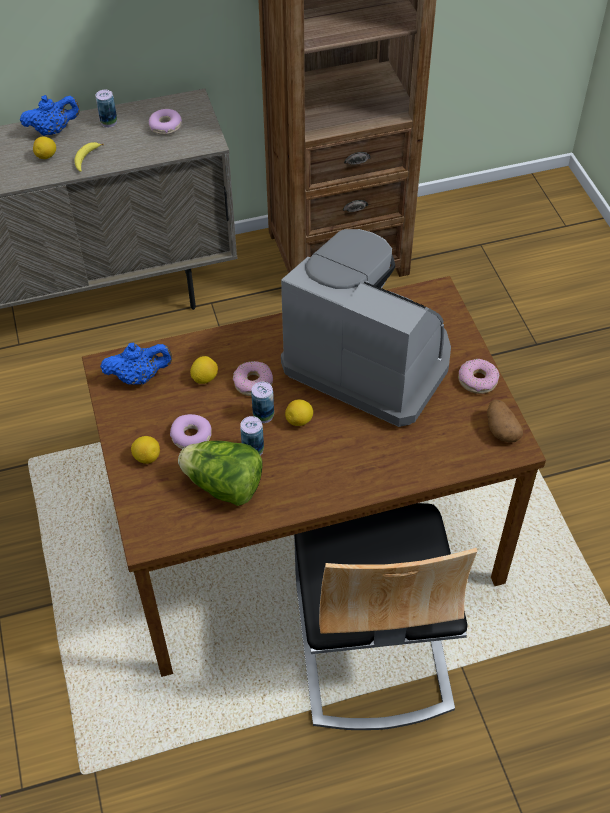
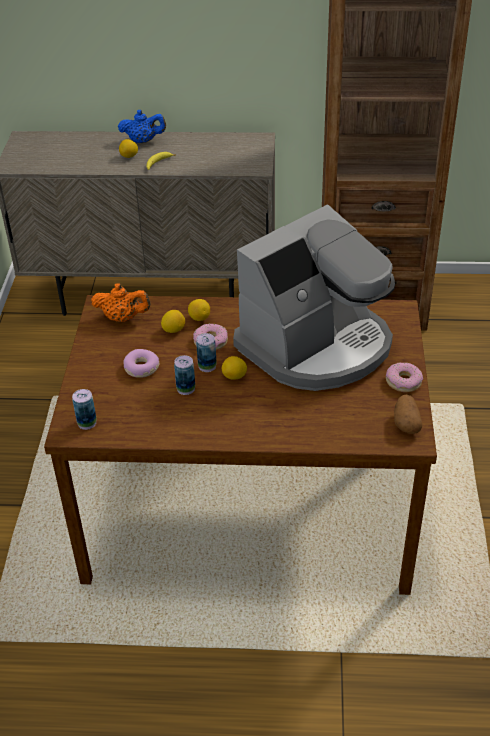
camera: 20 degrees right, 10 degrees down
(109, 122) = (188, 142): can -> can (87, 423)
(139, 377) = (123, 318): blue teapot -> orange teapot
(147, 457) = (99, 374): lemon -> lemon (199, 318)
(165, 127) = (230, 152): donut -> none
(224, 486) = (149, 409): lettuce -> none
(370, 359) = (317, 346): coffee machine -> coffee machine turned 90 degrees clockwise
(370, 645) = (267, 611): chair -> none

